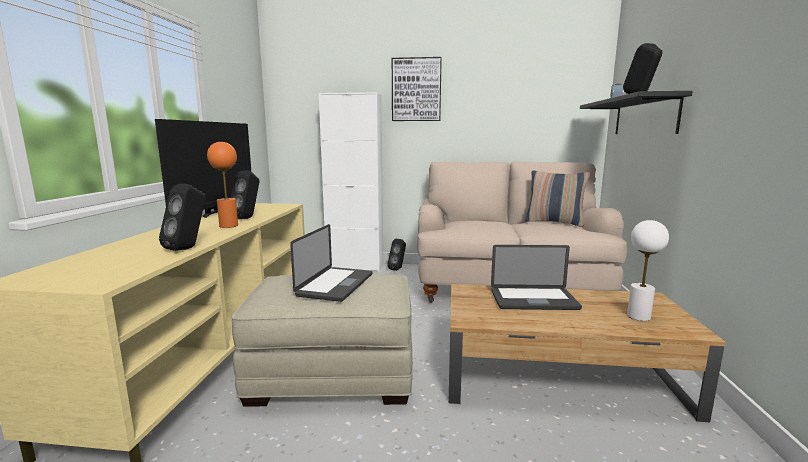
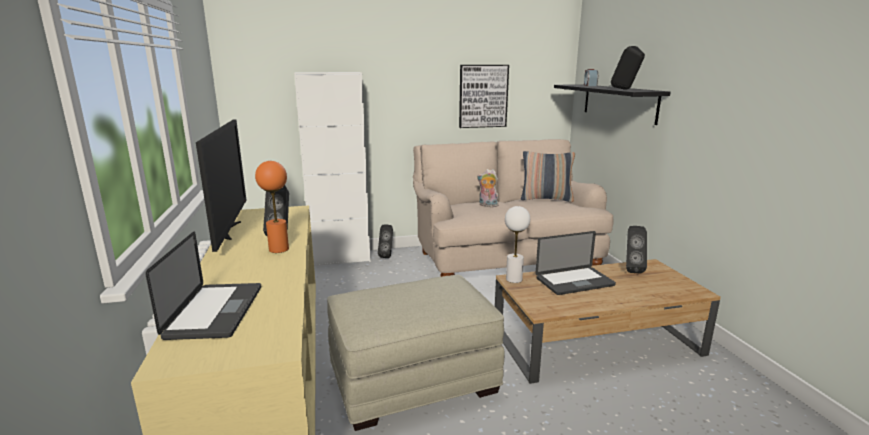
camera: 20 degrees left, 5 degrees up
(188, 248) = (288, 288): black speaker -> black speaker (631, 269)
(335, 285) = (417, 297): laptop -> laptop (215, 311)
(416, 90) = (396, 66): picture -> picture (483, 96)
(482, 222) = (487, 205): none -> plush toy
(638, 316) = (656, 284): white table lamp -> white table lamp (513, 279)

